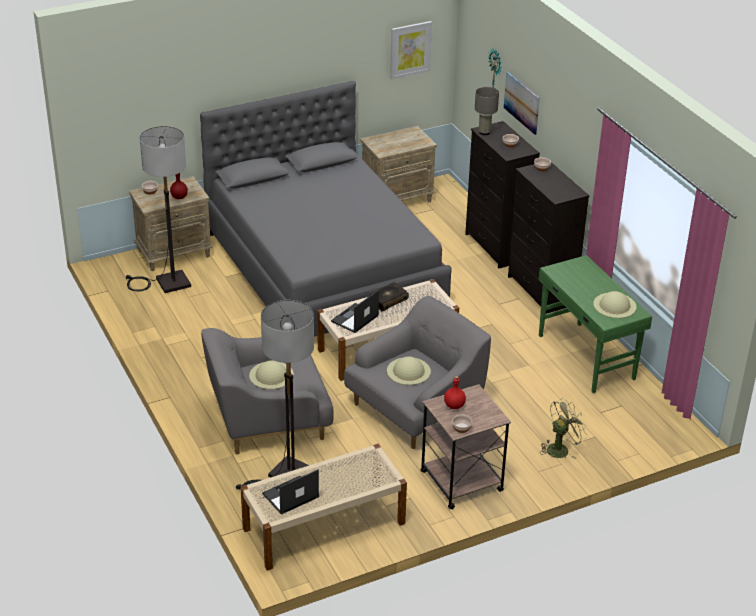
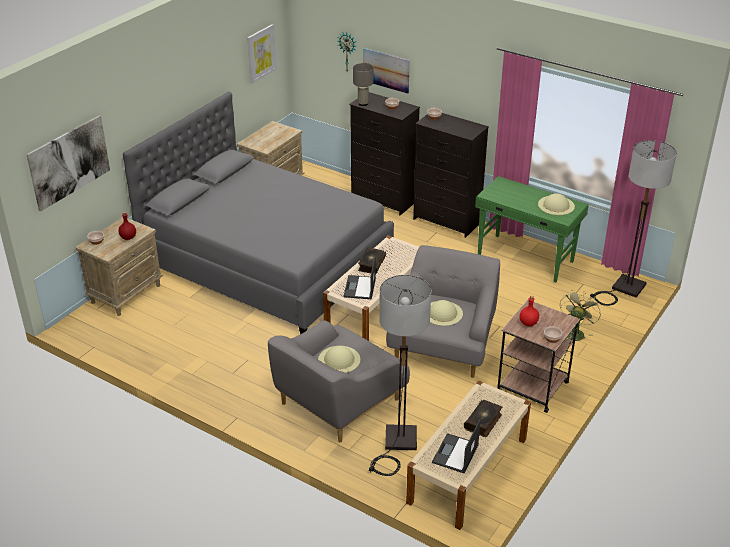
camera: 30 degrees left, 0 degrees up
(135, 106) = (69, 162): none -> picture
(163, 283) = (139, 322): floor lamp -> floor lamp (621, 290)
(343, 480) = (483, 422): none -> book

